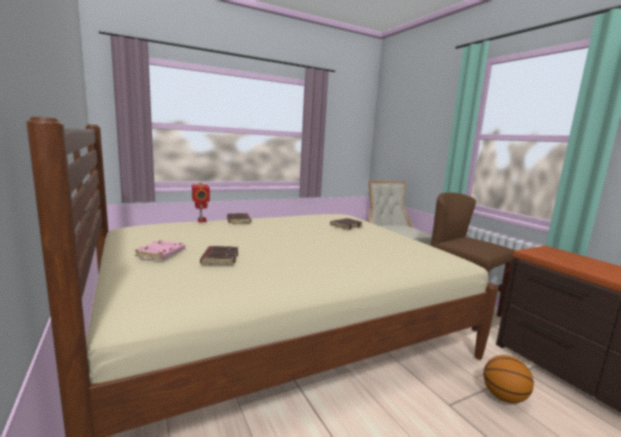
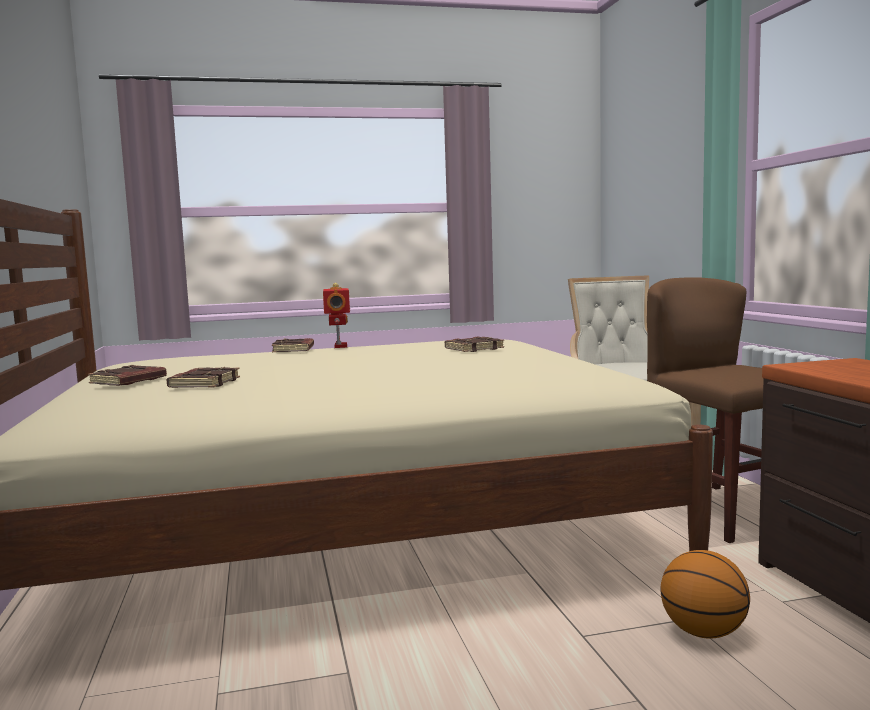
camera: 15 degrees right, 5 degrees down
(161, 253) = (128, 381): pink book -> brown book
(201, 220) = (234, 352): toy robot -> toy robot (339, 346)

